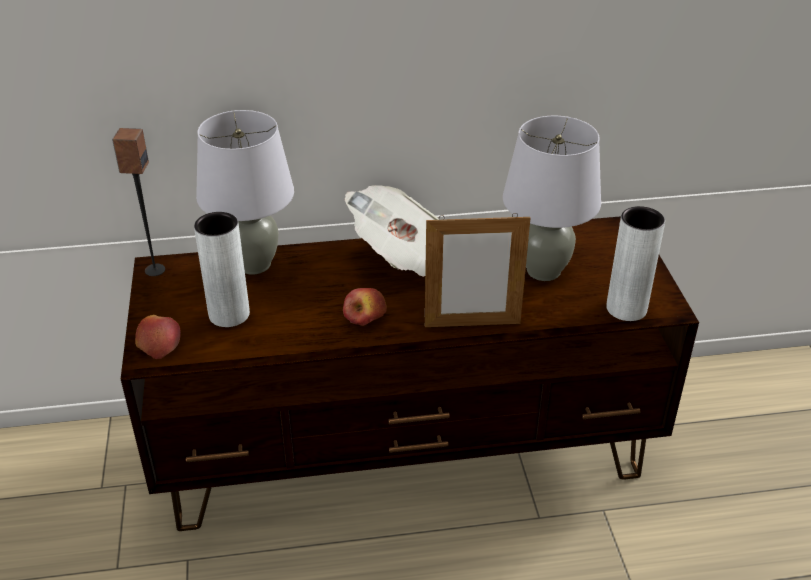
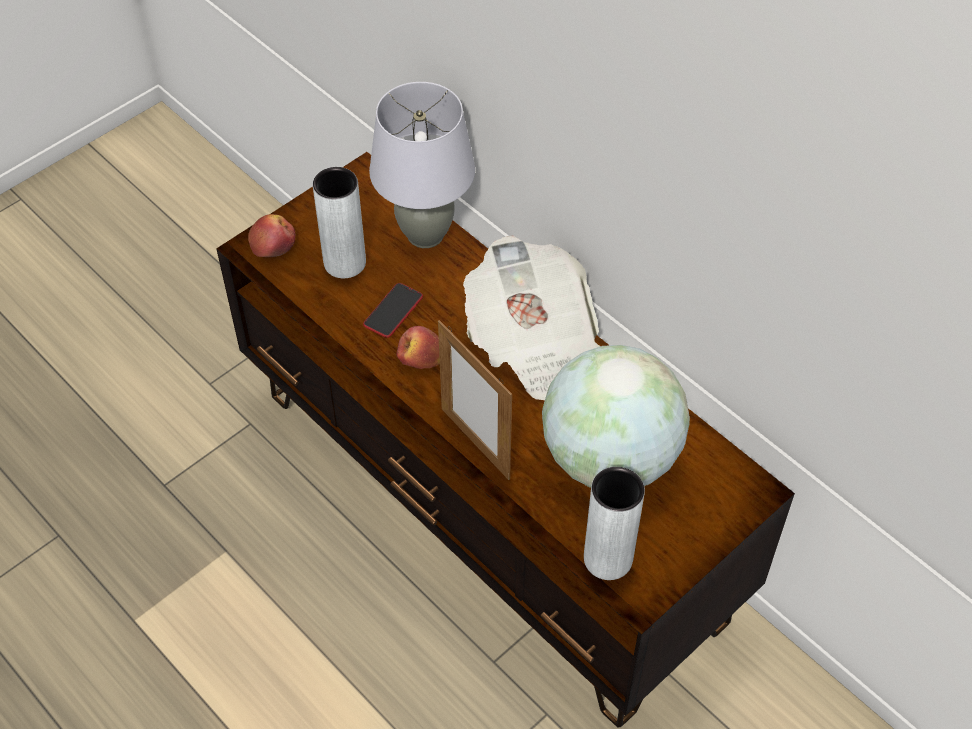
camera: 55 degrees right, 15 degrees up
(154, 270) = (360, 175): speaker -> none
(306, 311) = (393, 311): none -> phone
(543, 271) = (610, 458): grey table lamp -> globe

